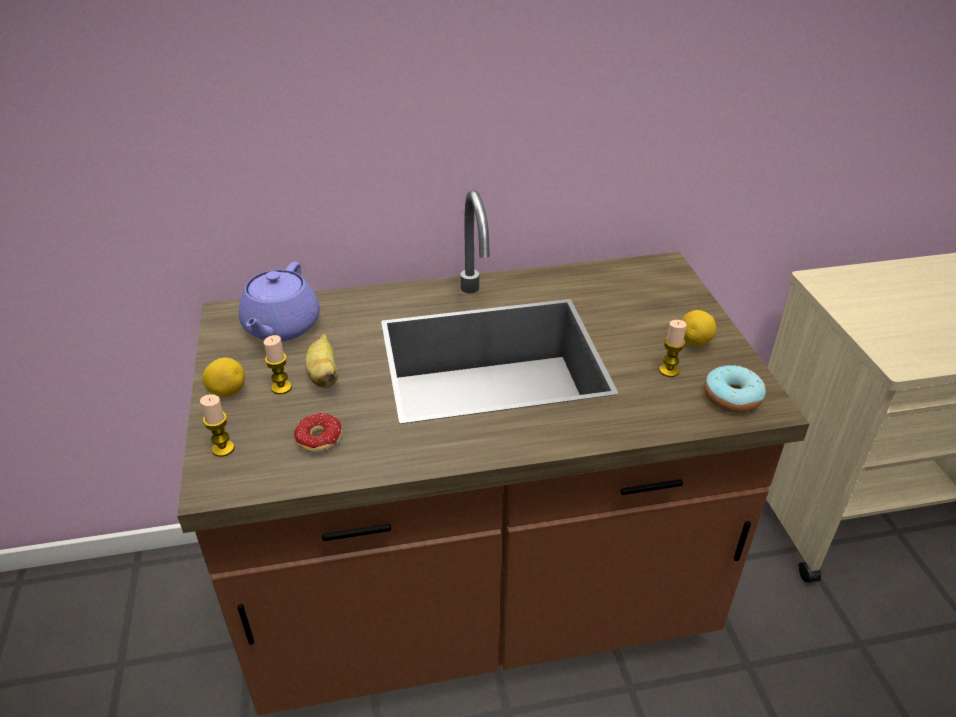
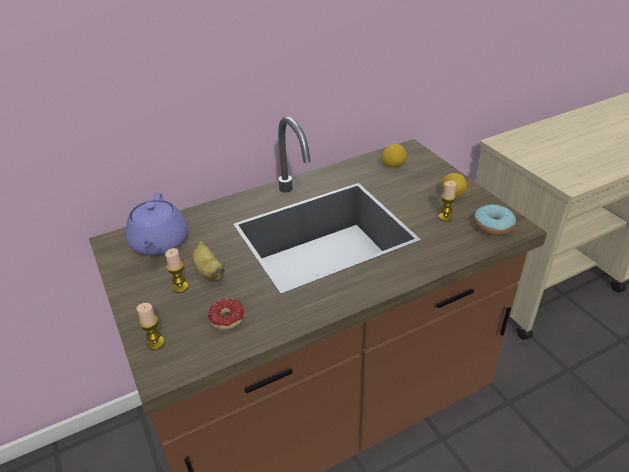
camera: 15 degrees left, 0 degrees up
(227, 392) = (139, 300): lemon -> lemon (393, 165)

